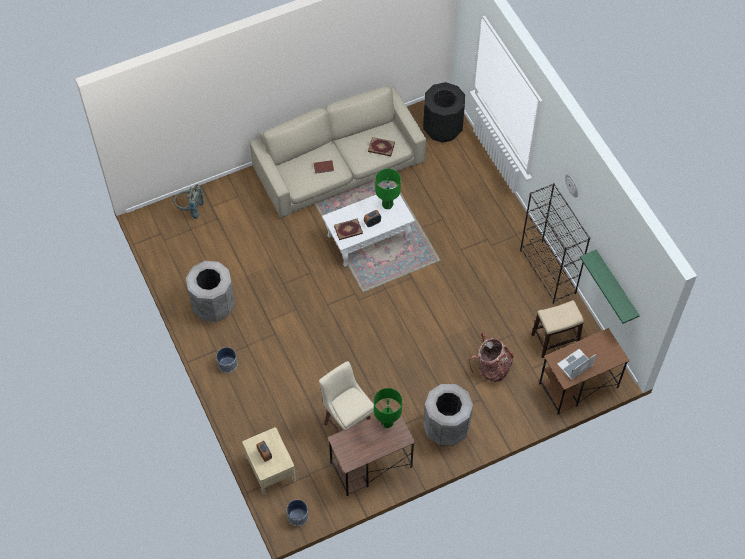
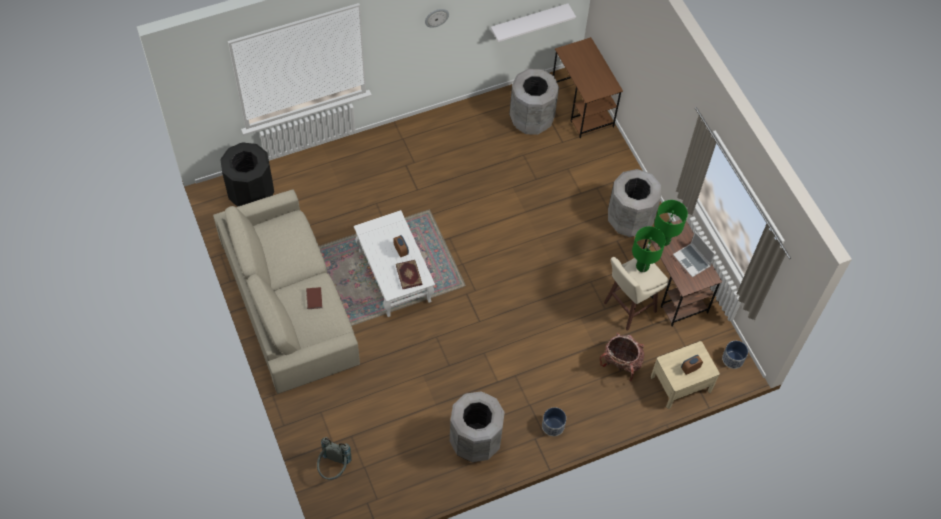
camera: 90 degrees left, 0 degrees up
(381, 148) = (294, 238): book -> none
(387, 204) = (377, 235): green table lamp -> green table lamp (642, 267)
(492, 368) = (562, 175): backpack -> backpack (621, 363)
(548, 272) = (451, 116): black bookcase -> none
(555, 340) = (531, 119): stool -> grey trash can
(575, 365) = (596, 79): laptop -> laptop (692, 261)
(616, 286) = (529, 21): green shelf -> white shelf

